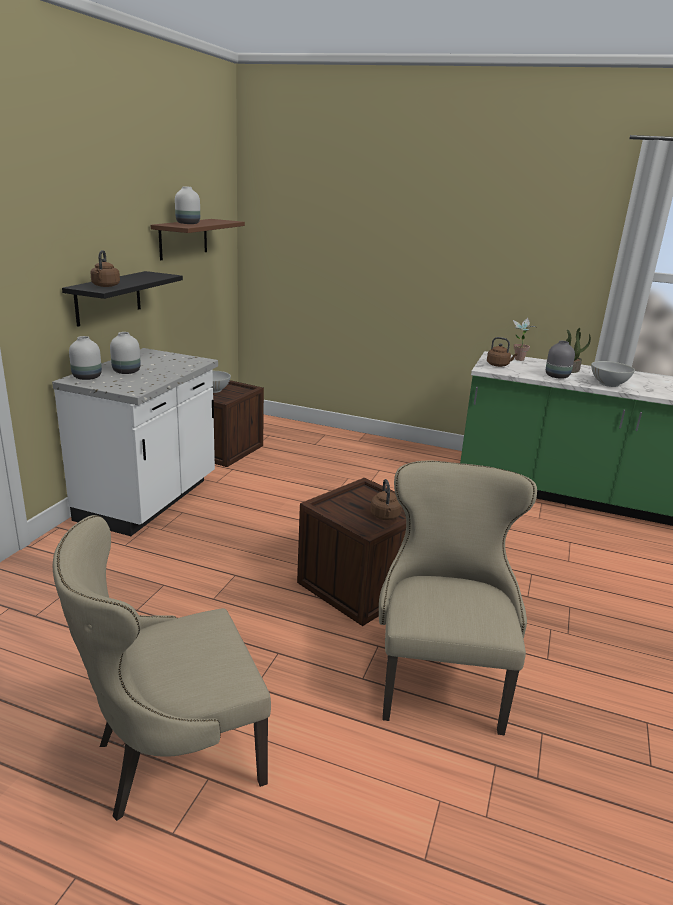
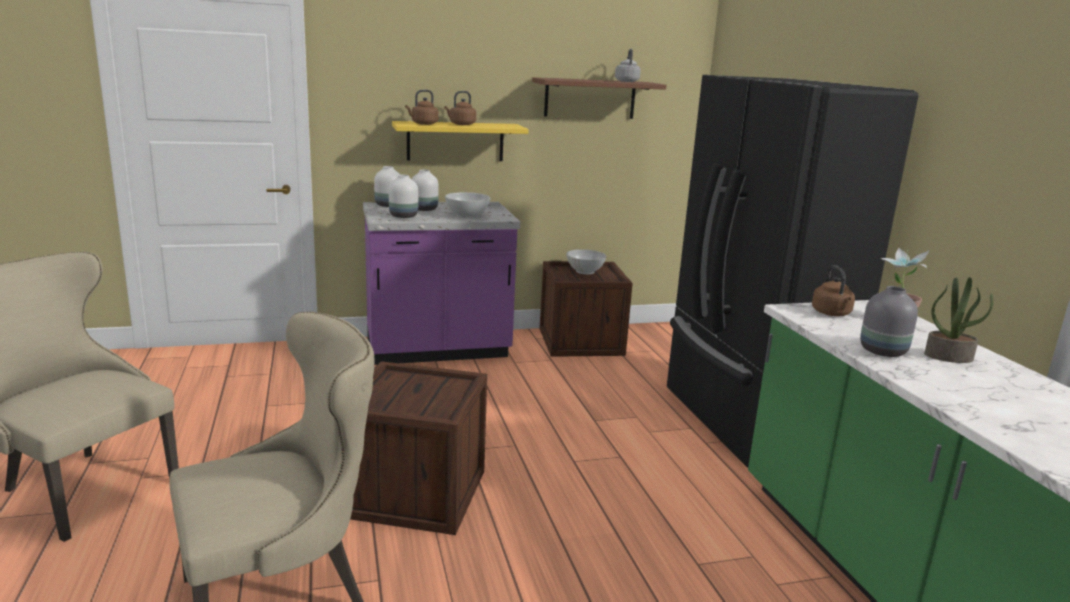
camera: 55 degrees right, 5 degrees down
(108, 298) = (455, 141): black shelf -> yellow shelf
(150, 501) = (437, 351): white counter -> purple counter
(188, 223) = (576, 79): white vase -> white vase (403, 216)
(213, 221) = (626, 81): none -> grey kettle
(385, 516) = (410, 406): brown kettle -> brown kettle (461, 124)
(386, 454) = (740, 420): none -> black fridge
(609, 384) = (952, 391): white bowl -> white bowl (467, 216)

